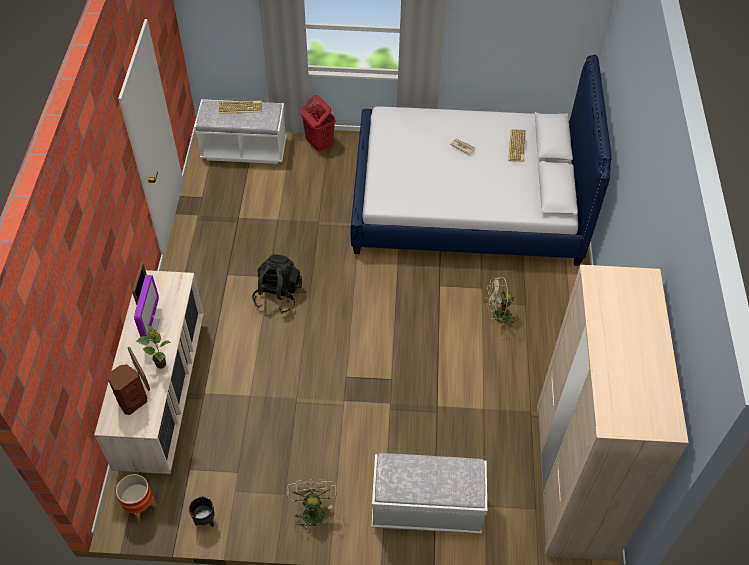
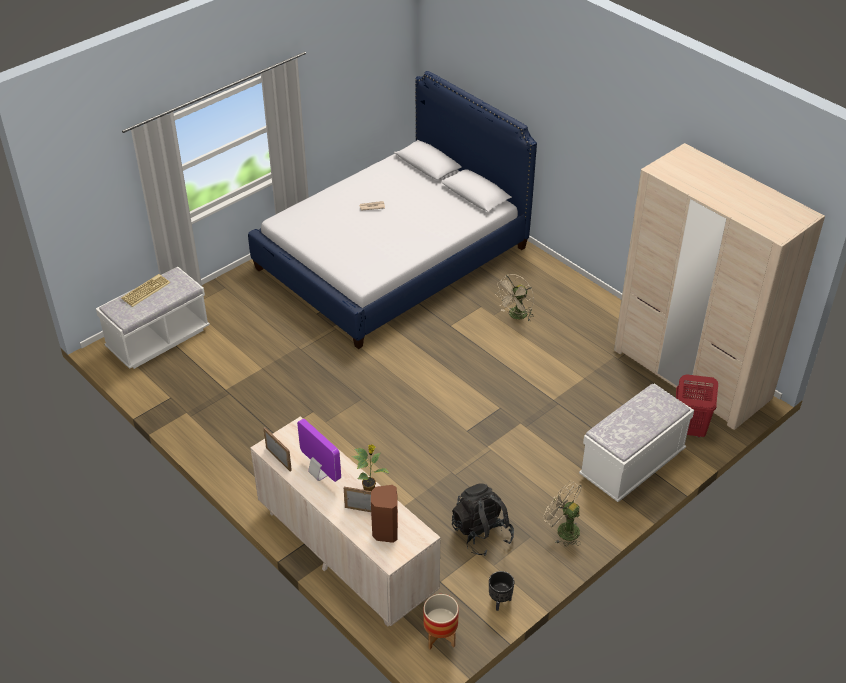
camera: 45 degrees left, 10 degrees down
(278, 295) = (338, 418): black backpack -> black backpack (481, 533)
(319, 144) = (219, 294): red laundry basket -> red laundry basket (688, 430)
(518, 146) = (410, 182): keyboard -> none

